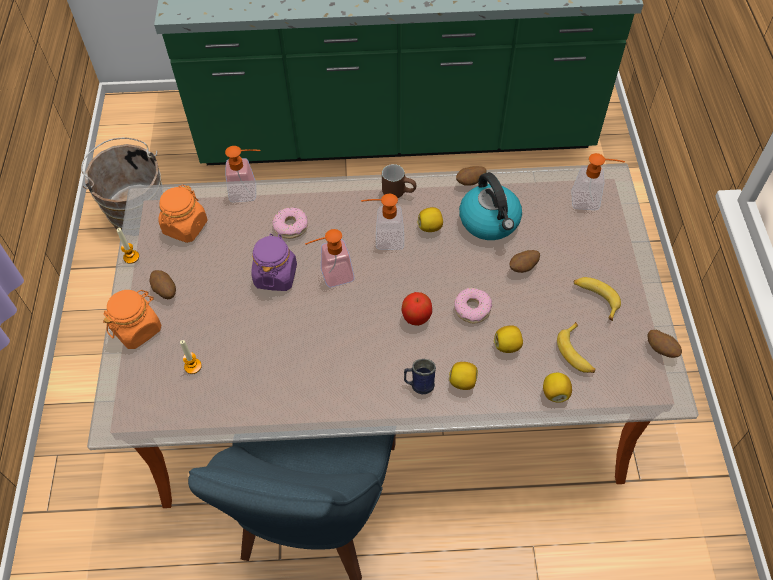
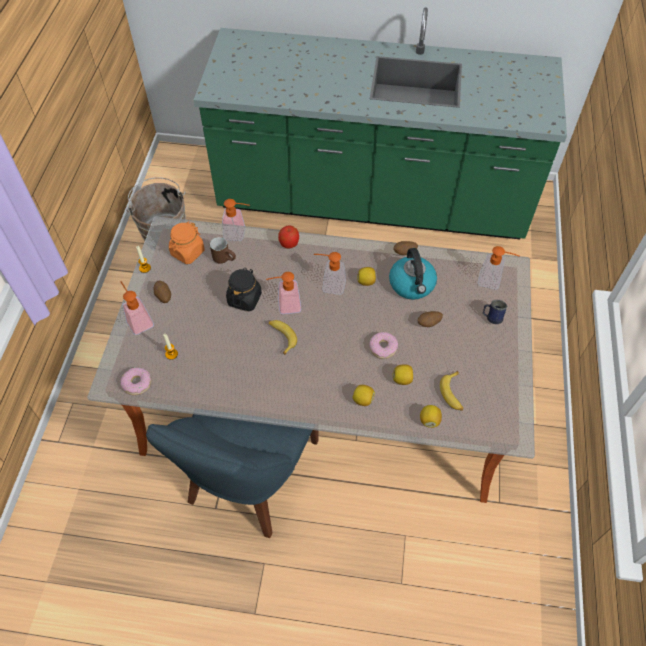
camera: 10 degrees right, 0 degrees up
(137, 329) = (138, 320): orange jar -> soap dispenser
(275, 275) = (244, 299): purple jar -> black jar
(291, 226) = (263, 264): donut -> donut (137, 383)
(399, 191) = (349, 251): brown mug -> brown mug (225, 258)
(416, 317) = (340, 346): apple -> apple (289, 244)
(419, 384) = (330, 395): blue mug -> blue mug (491, 317)
(595, 298) = (478, 355): banana -> banana (281, 337)
(661, 349) = (518, 402): potato -> none

